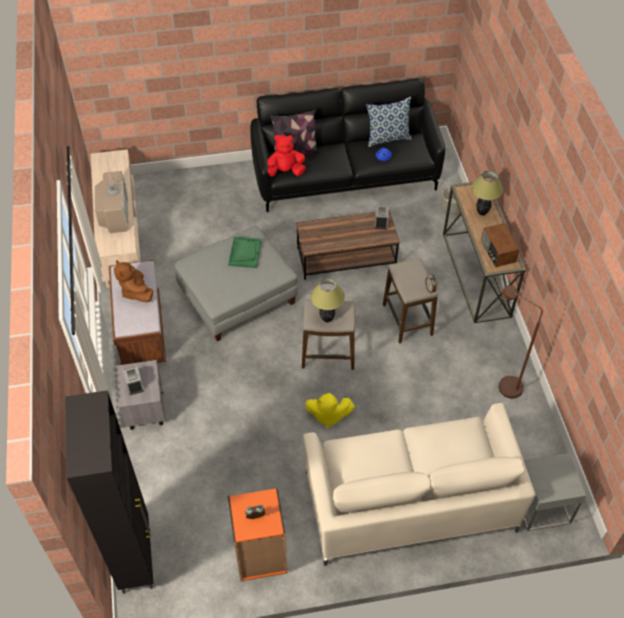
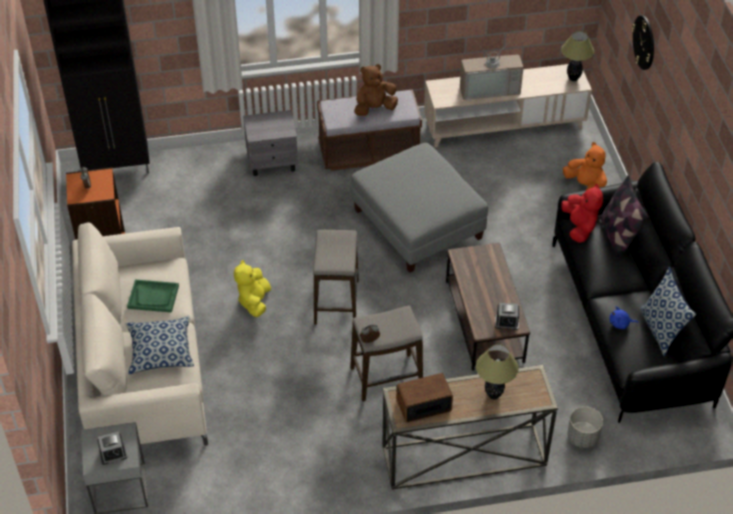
camera: 90 degrees right, 5 degrees down
(134, 385) = (267, 123): alarm clock -> alarm clock (113, 454)
(174, 56) = (644, 42): none -> wall clock
(201, 187) = (585, 186): none -> orange plush toy
(245, 253) = (438, 192): green tray -> green tray (153, 297)
(327, 319) = (327, 248): table lamp -> table lamp (573, 78)
(445, 447) = (160, 351): none -> pillow
(504, 384) = (287, 470): brown floor lamp -> none

